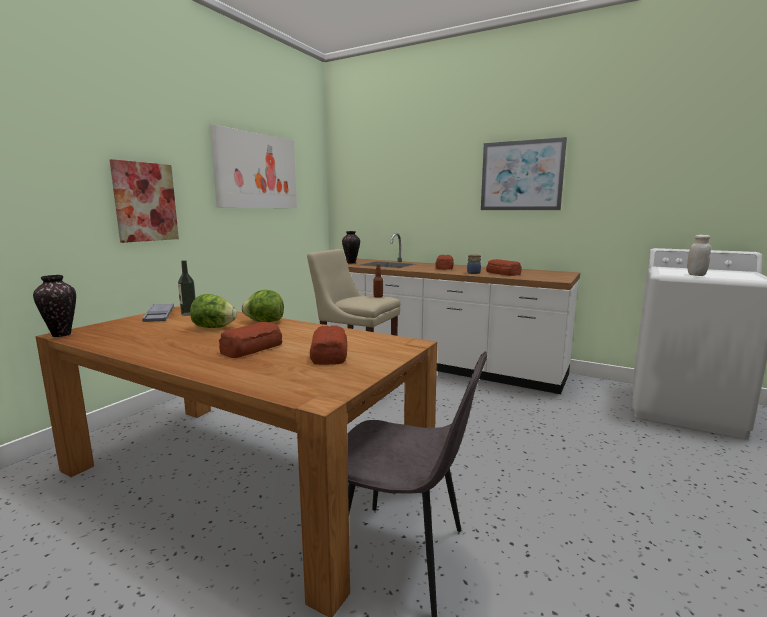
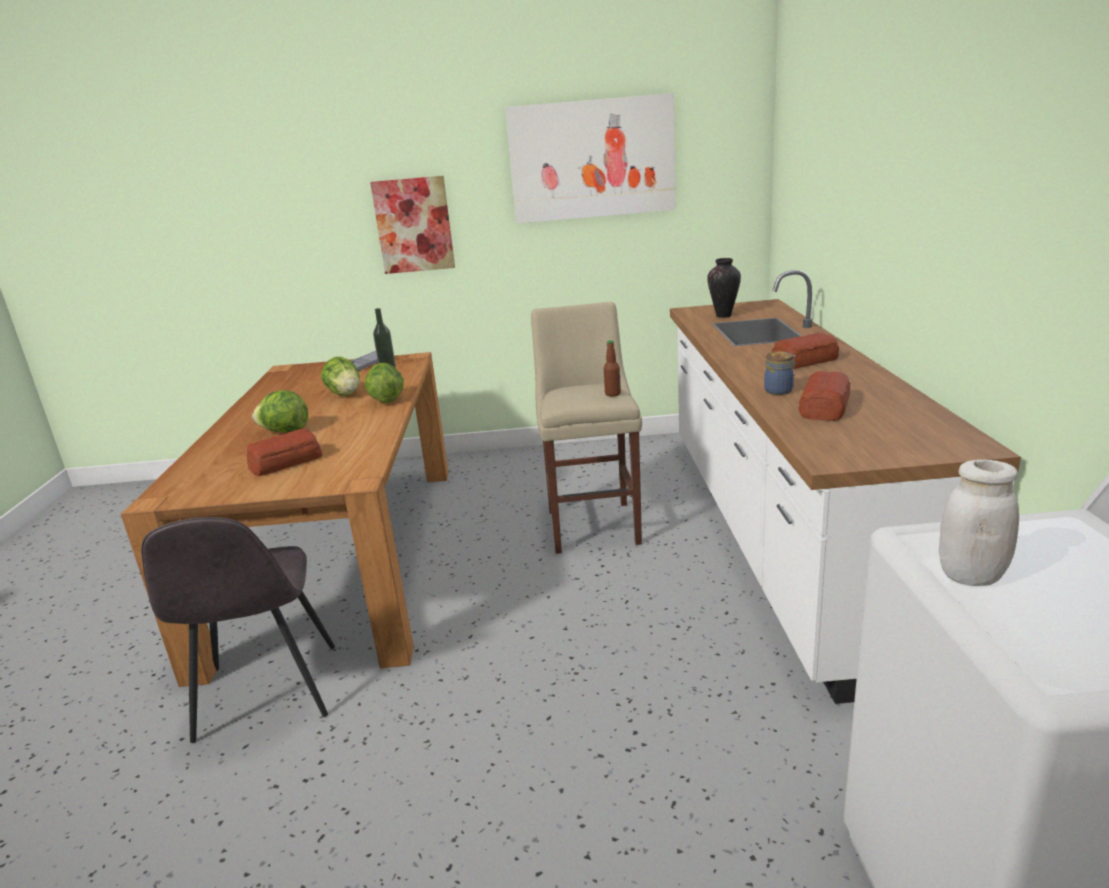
camera: 60 degrees right, 10 degrees up
(62, 334) = (281, 369): vase -> none
(252, 348) = (285, 431): bread -> lettuce
(521, 176) = (964, 170): picture -> none

